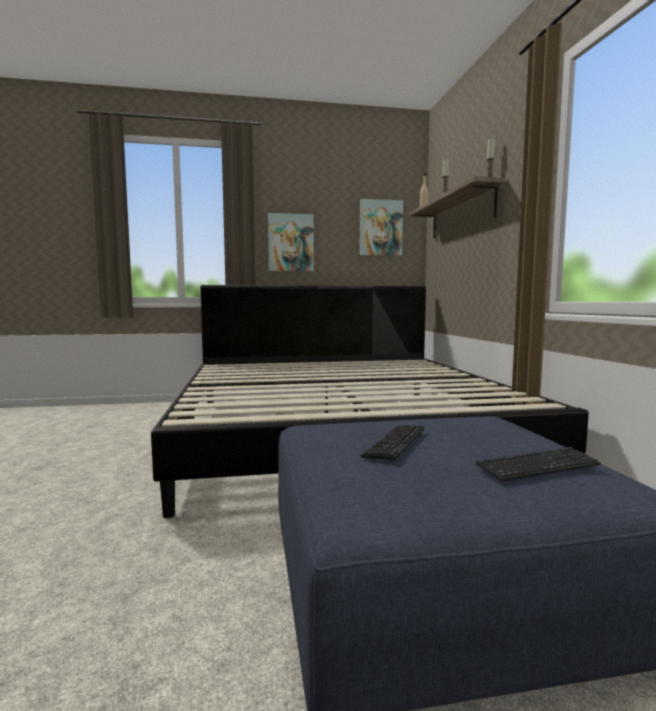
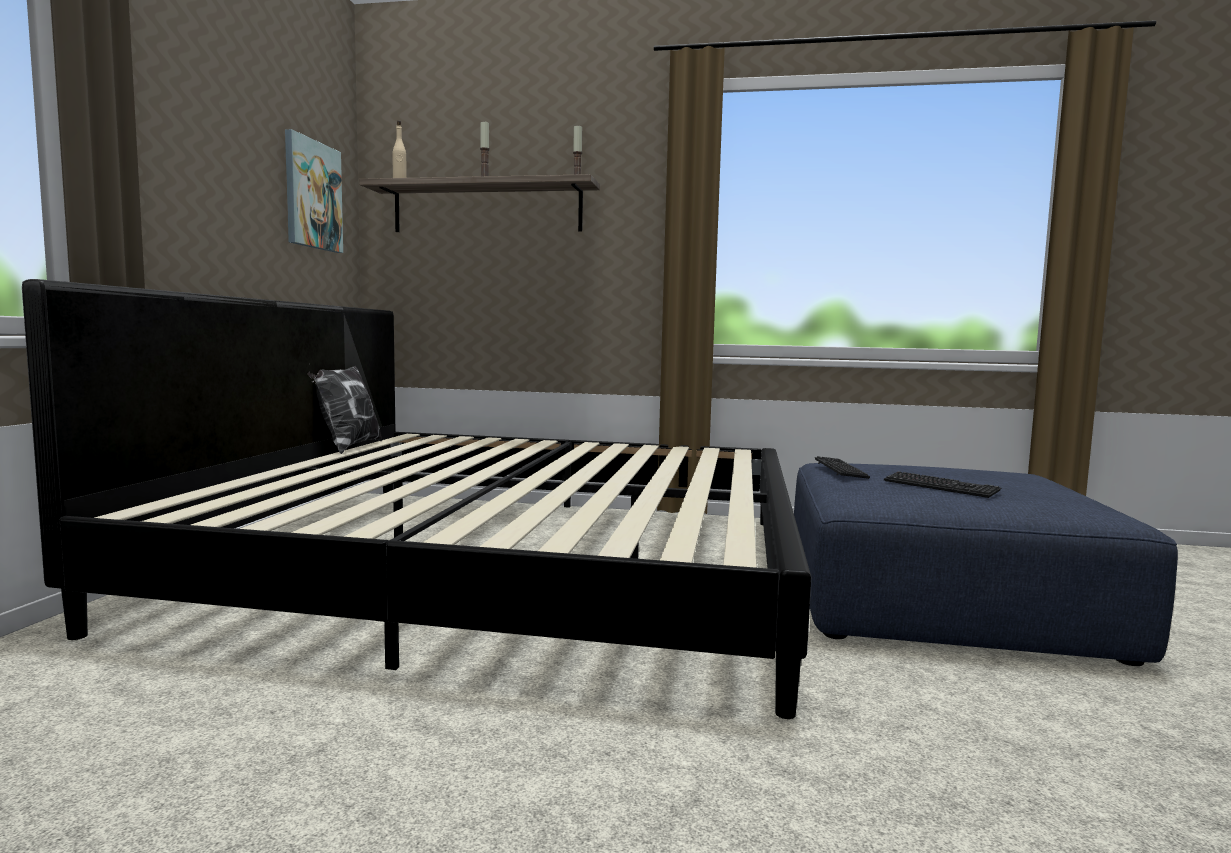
camera: 70 degrees left, 0 degrees up
(290, 242) = (182, 192): picture -> none
(365, 360) = (346, 447): none -> pillow
(538, 466) = (990, 474): keyboard -> keyboard (840, 469)

